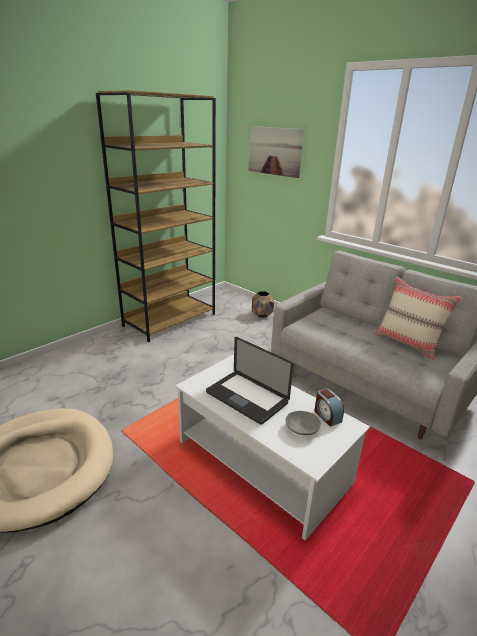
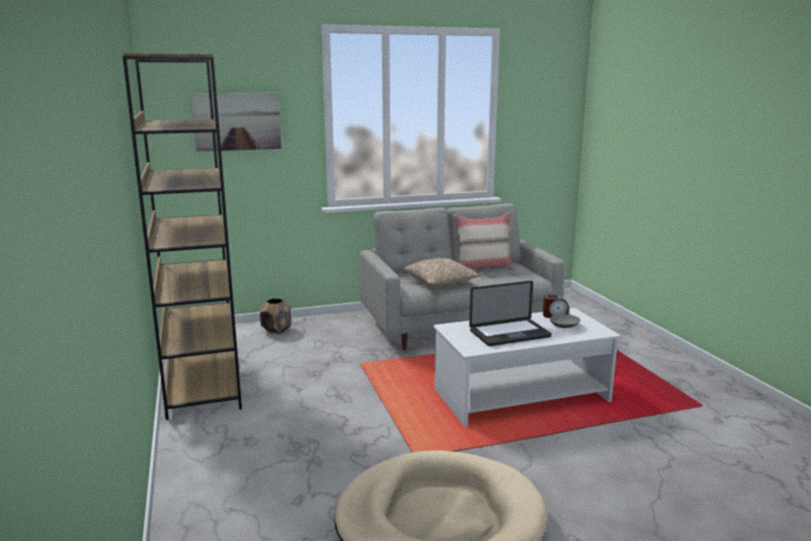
camera: 60 degrees left, 10 degrees down
(334, 333) = (440, 283): none -> pillow

